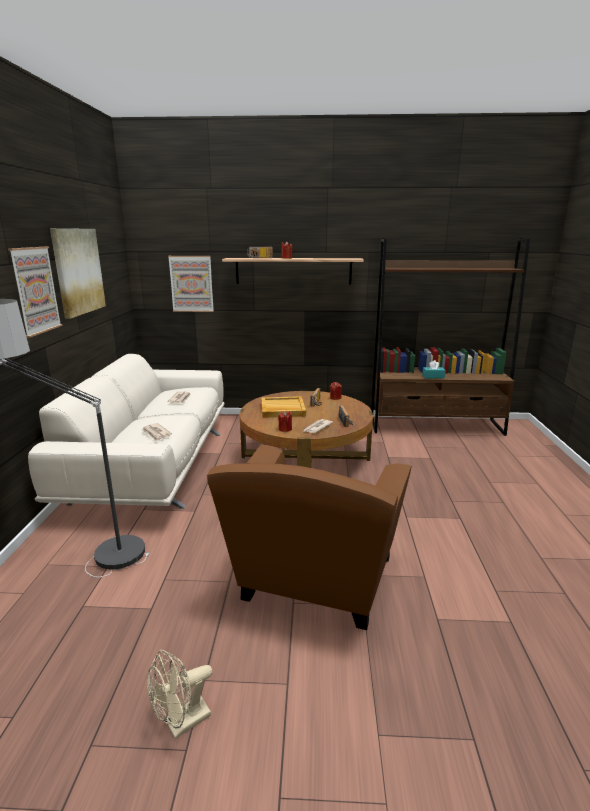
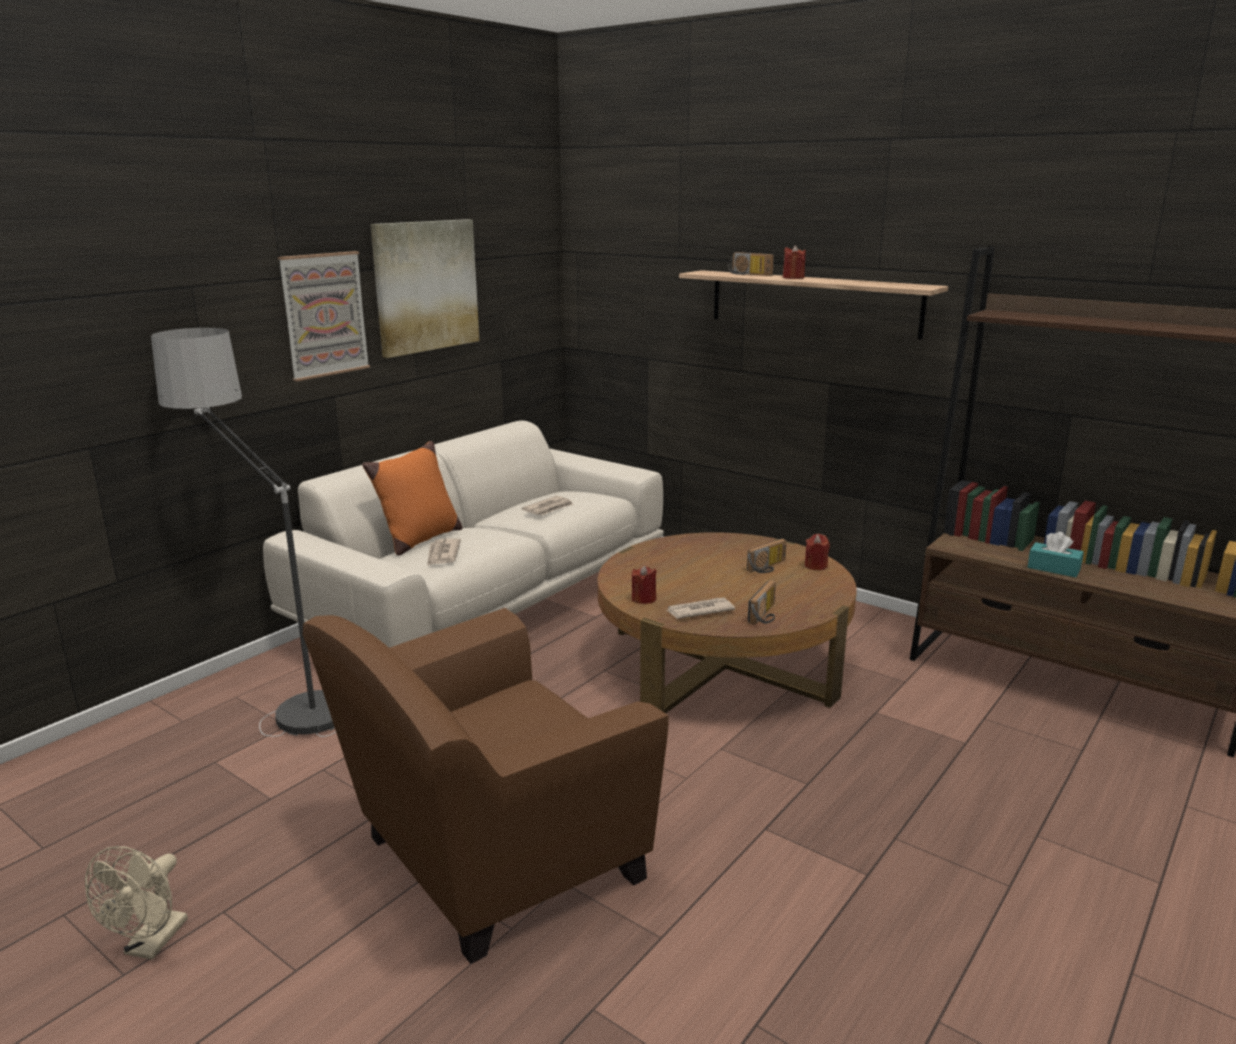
camera: 35 degrees right, 0 degrees up
(123, 431) = (419, 540): none -> orange pillow
(182, 723) = (151, 945): beige fan -> beige fan turned 75 degrees counterclockwise
(191, 284) = (646, 313): picture -> none
(282, 409) = (691, 564): beige tray -> none

